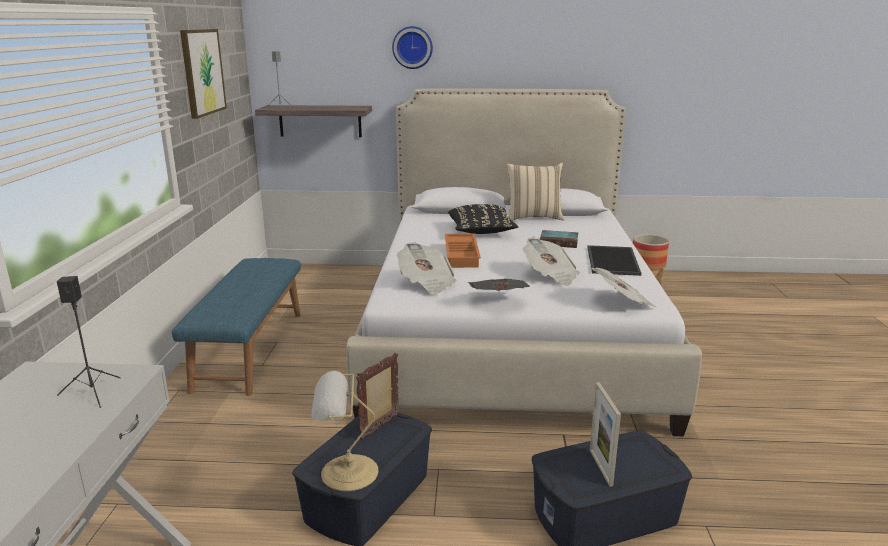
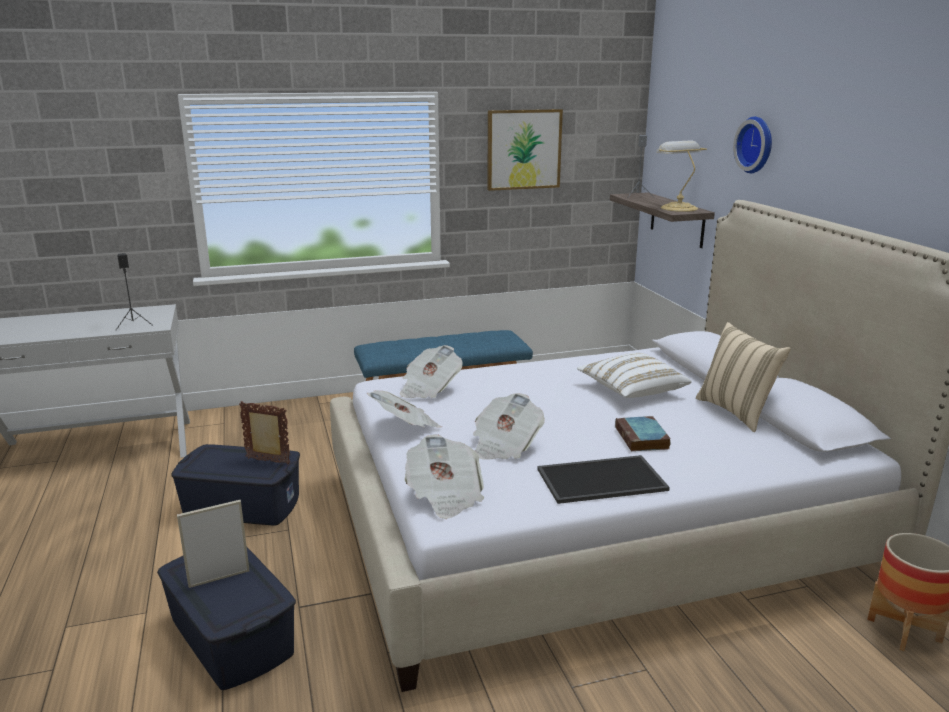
camera: 70 degrees right, 0 degrees up
(346, 473) = (201, 462): table lamp -> table lamp (677, 208)
(462, 255) = (526, 391): orange tray -> none
(481, 231) = (631, 390): black pillow -> white pillow

